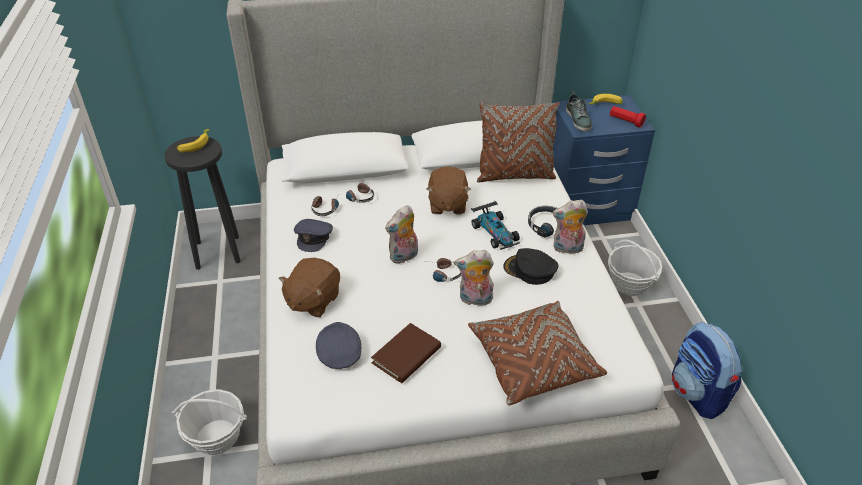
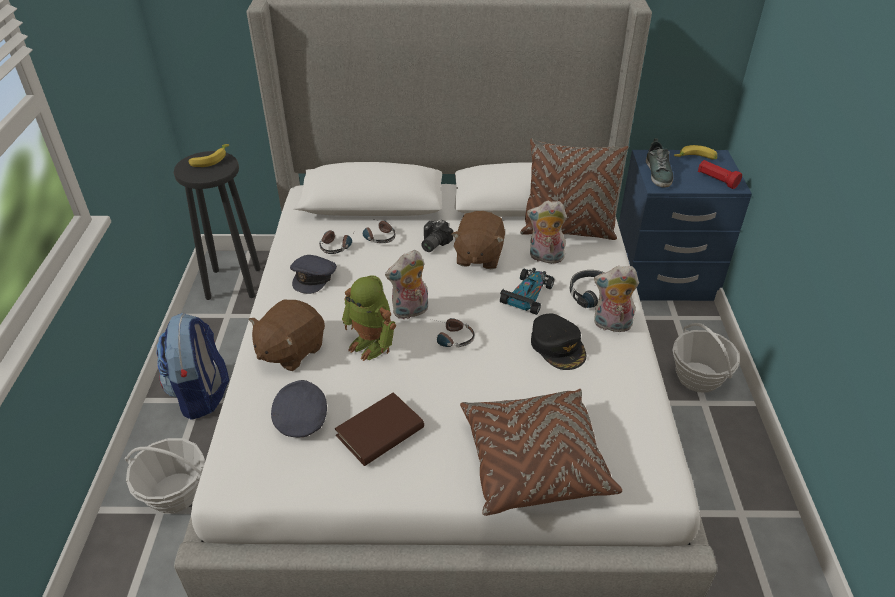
camera: 10 degrees right, 0 degrees up
(380, 287) = (372, 344): none -> toy robot
(406, 198) = (432, 243): none -> camera
(475, 300) = (482, 374): plush toy -> plush toy (545, 258)
(495, 232) = (527, 295): toy car -> toy car turned 135 degrees counterclockwise
(529, 270) = (558, 346): black cap -> black cap turned 150 degrees counterclockwise
(698, 394) = (760, 527): backpack -> backpack (201, 394)

